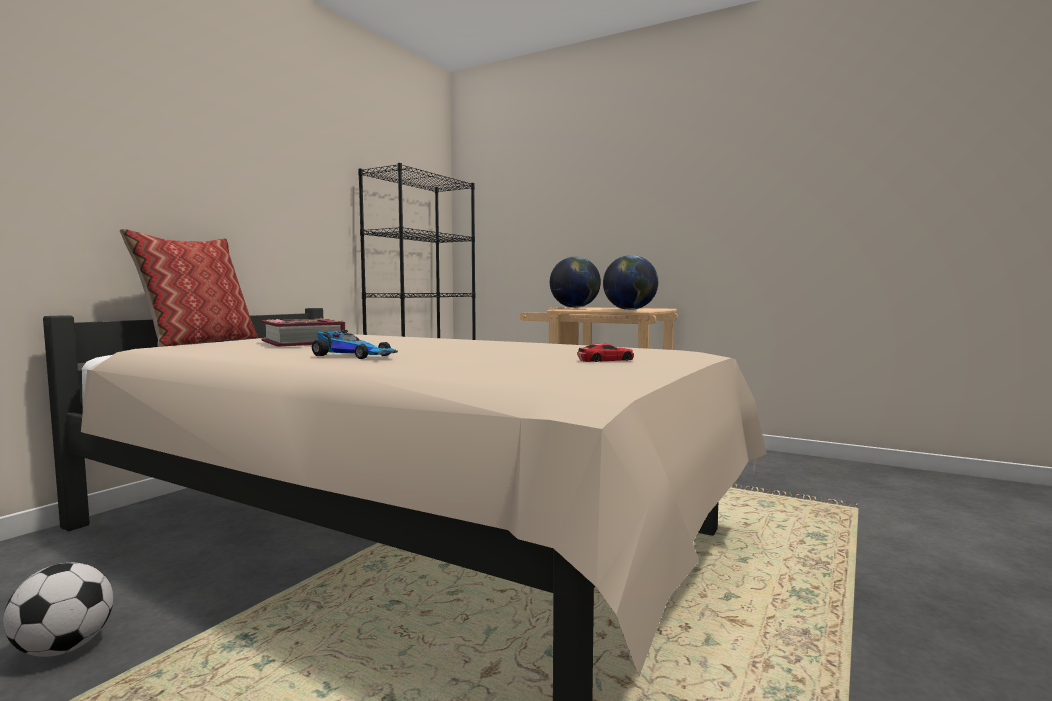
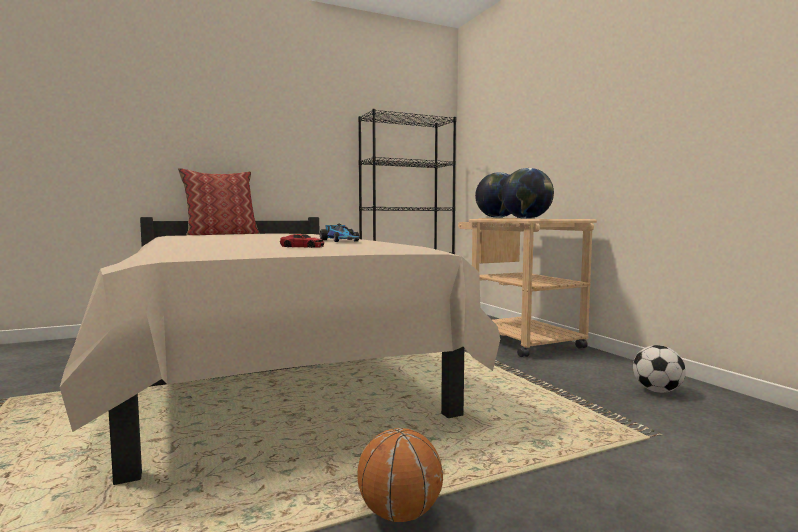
camera: 35 degrees right, 0 degrees up
(64, 648) = (60, 378): football -> football (657, 391)
(303, 342) = (243, 235): book -> none
(356, 355) = (208, 240): toy car -> toy car (342, 240)
(863, 636) = (399, 514): none -> basketball

